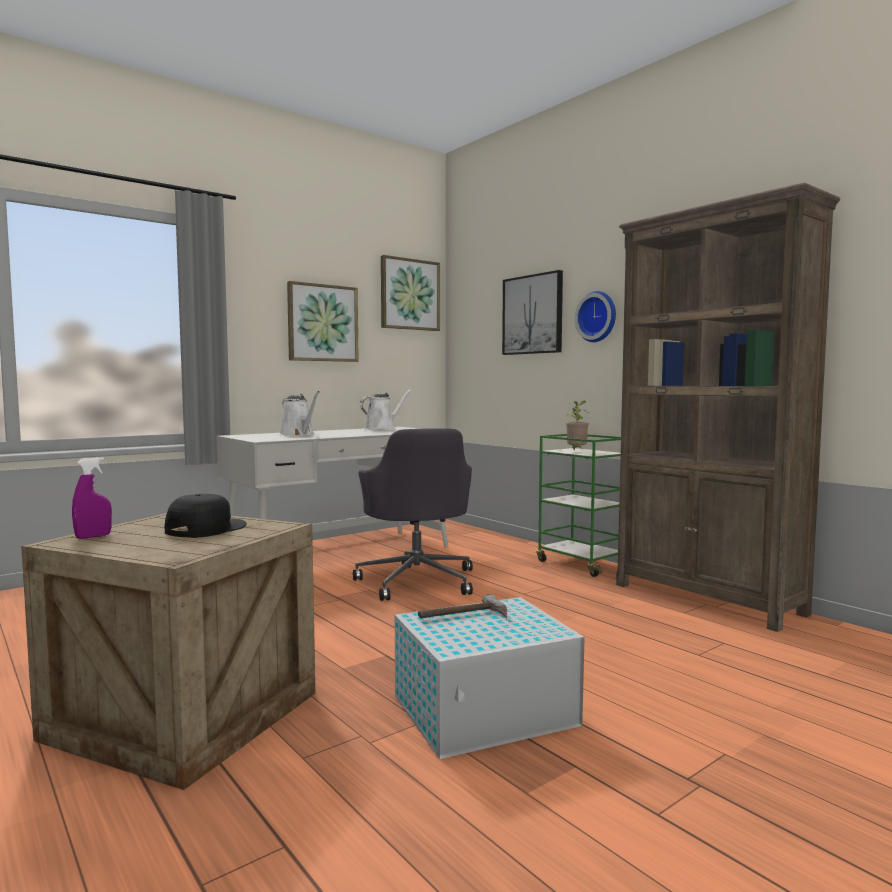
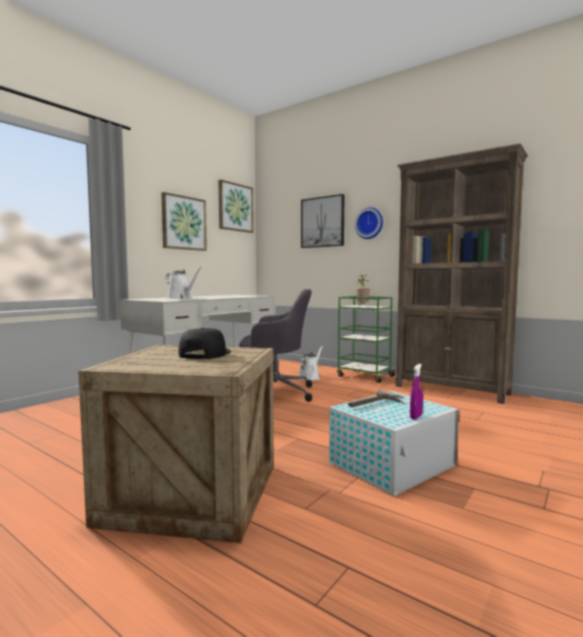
camera: 15 degrees left, 0 degrees up
(93, 536) = (127, 362): purple spray bottle -> purple spray bottle (416, 417)
(382, 429) = (227, 295): white watering can -> white watering can (310, 378)
(417, 581) = (274, 392): grey office chair -> grey office chair turned 60 degrees counterclockwise

